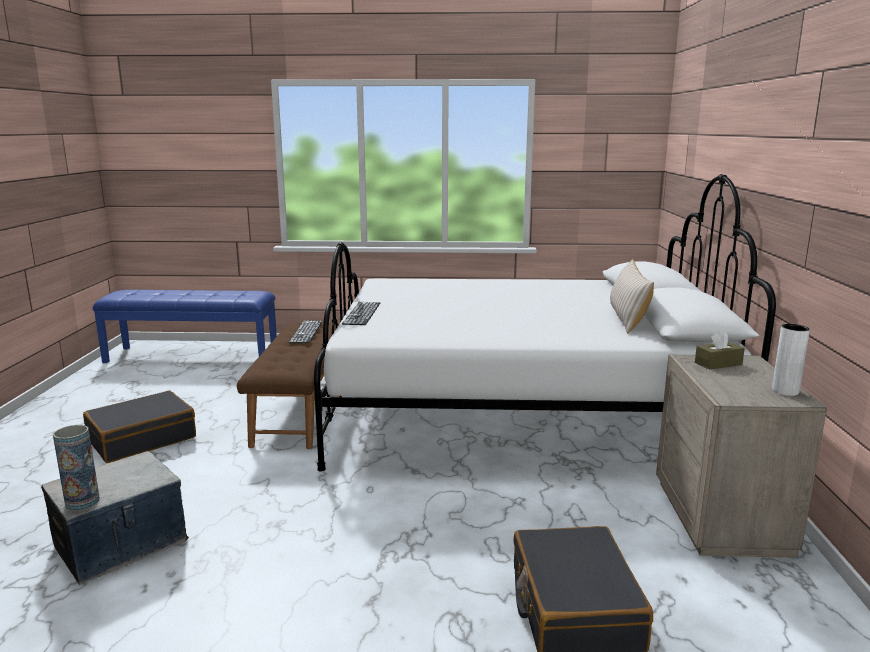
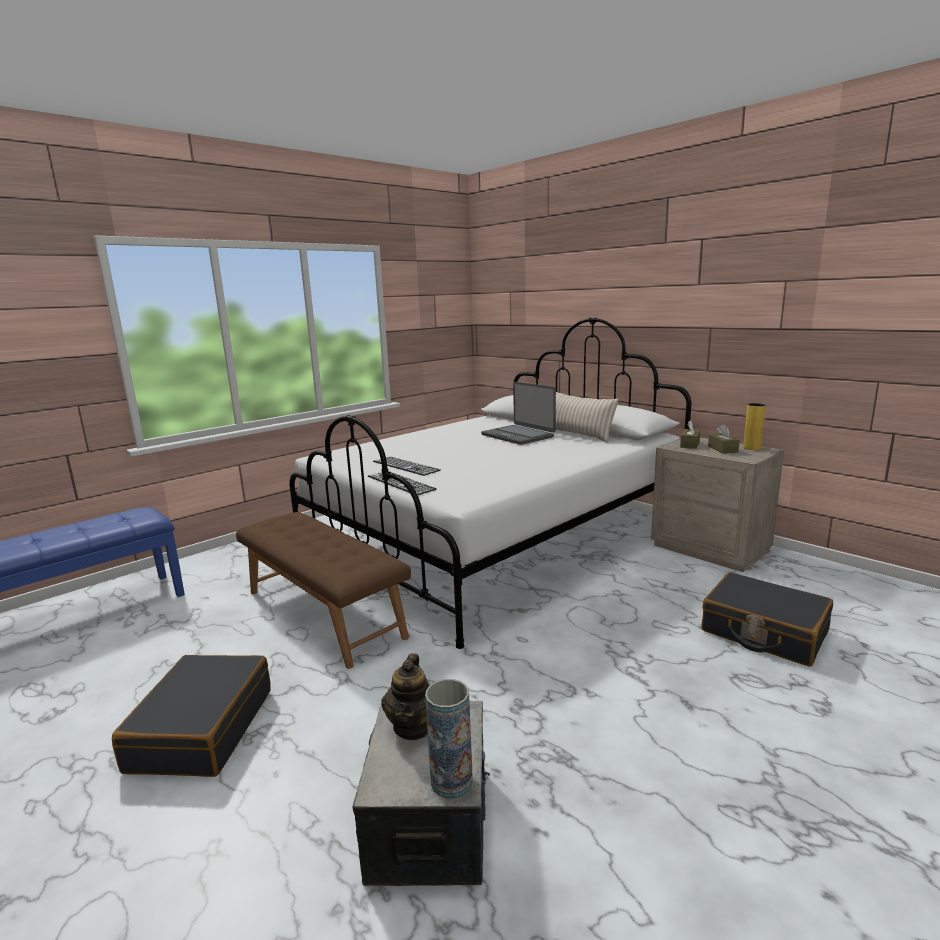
camera: 45 degrees left, 0 degrees up
(128, 469) = (413, 726): none -> teapot
(306, 332) = (293, 528): keyboard -> keyboard (405, 466)
(567, 304) = (518, 436): none -> laptop
(739, 380) = (722, 449): none -> brown tissue box
(785, 391) = (751, 448): white vase -> yellow vase

